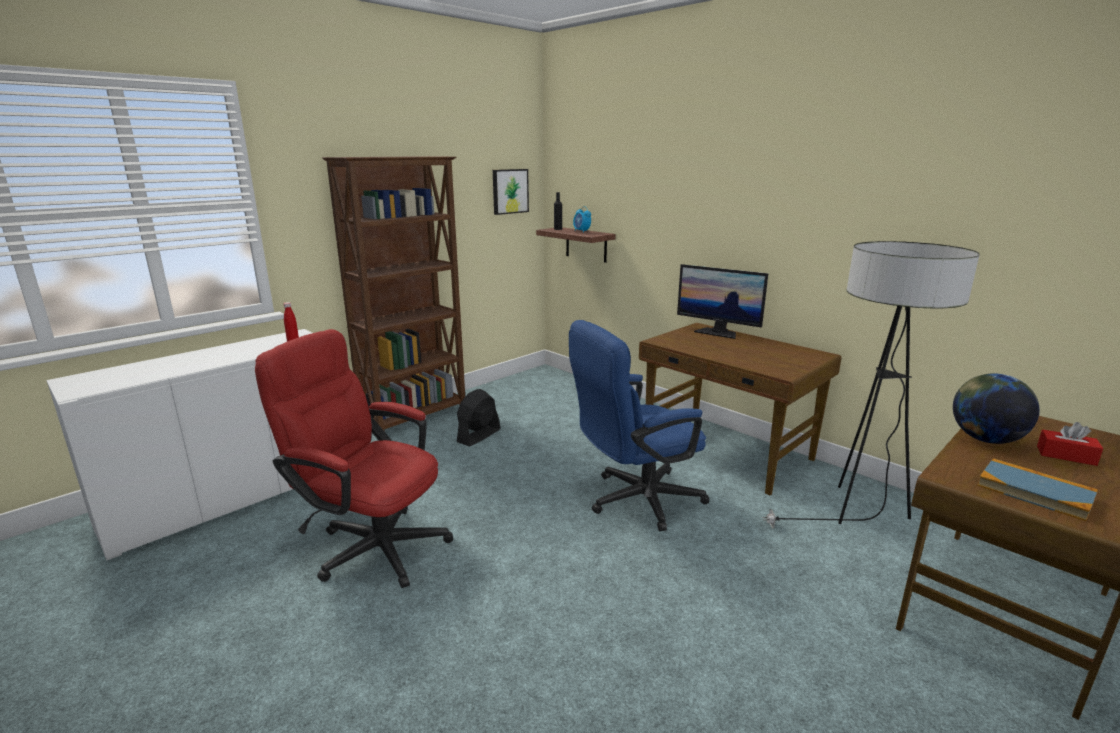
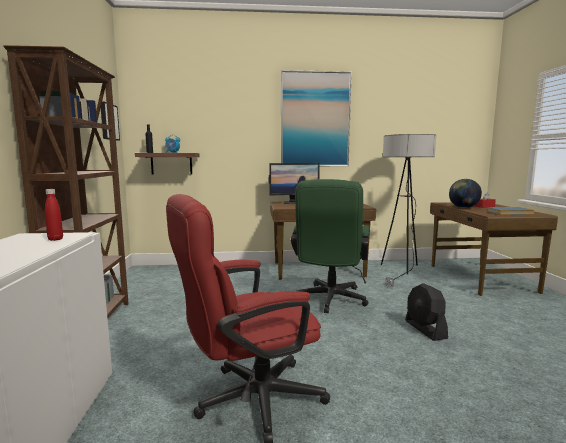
camera: 50 degrees left, 10 degrees down
(478, 435) = (175, 312): black fan -> black fan (425, 329)
(635, 501) = (330, 301): blue office chair -> green office chair
(780, 192) = (315, 119): none -> picture

